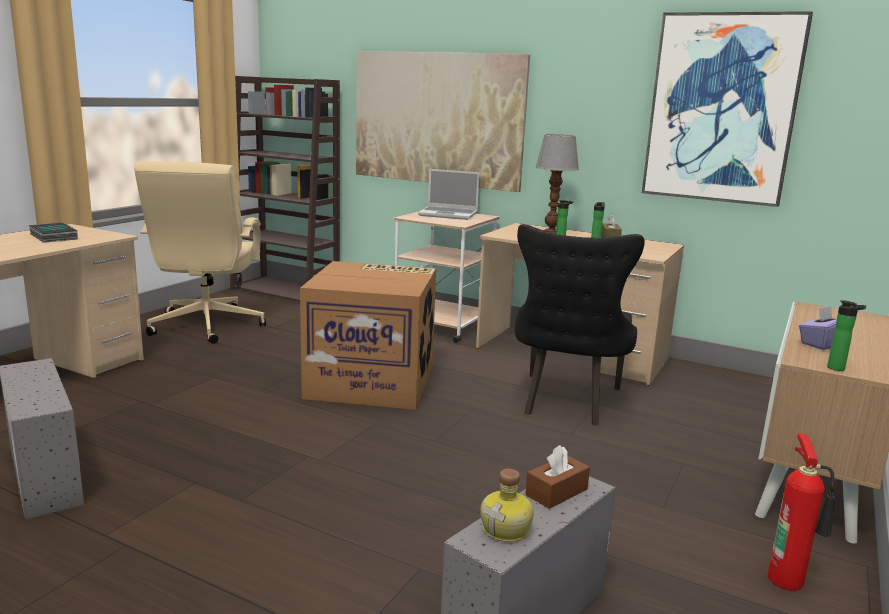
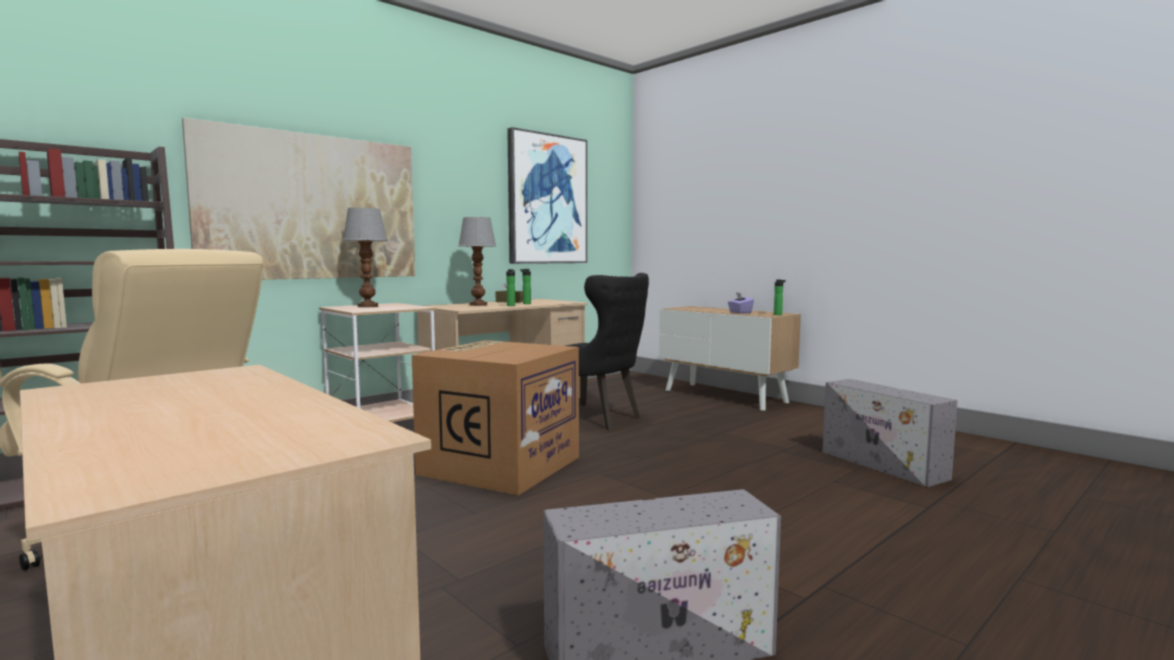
camera: 70 degrees left, 10 degrees down
(52, 236) = (161, 392): book -> none
(449, 214) = (368, 306): laptop -> table lamp
(507, 529) = (911, 395): bottle -> none
(556, 492) = (862, 385): brown tissue box -> none
(788, 578) = (822, 416): fire extinguisher -> none

